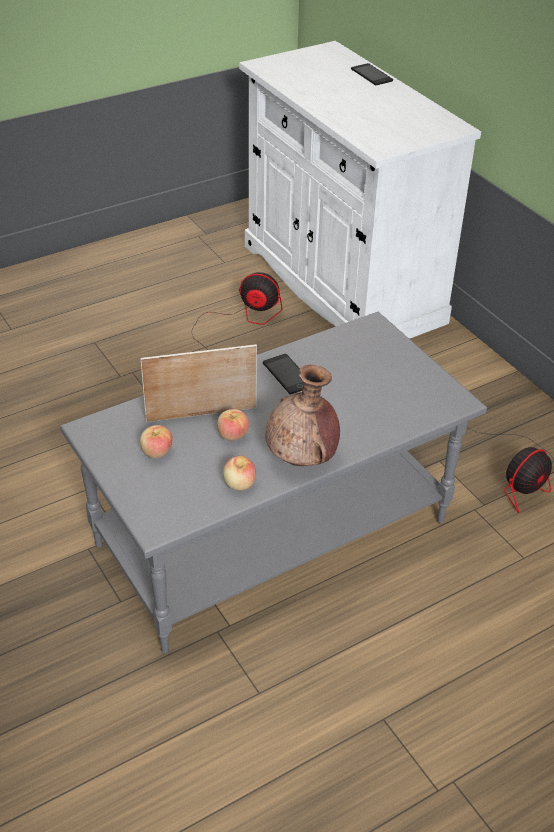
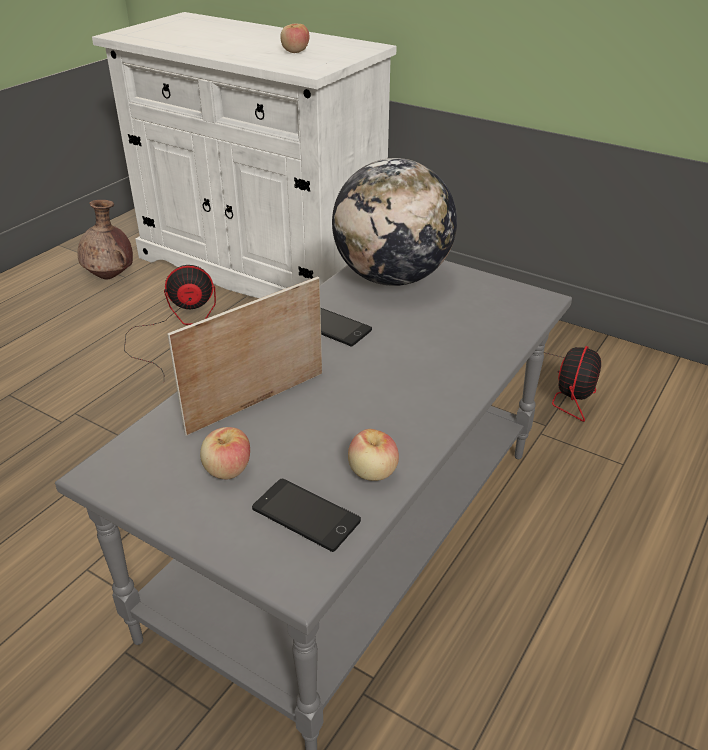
camera: 25 degrees left, 5 degrees down
(232, 435) = (317, 414): apple -> apple (295, 51)
(302, 459) = (427, 414): brown vase -> brown vase (111, 276)
(361, 347) = (392, 277): none -> globe
(371, 75) = (245, 26): phone -> phone (306, 515)

